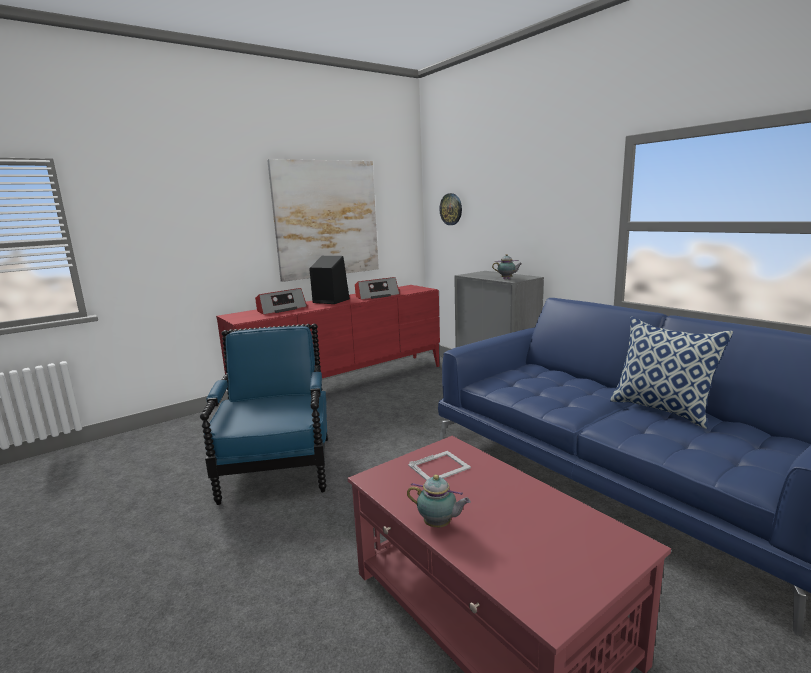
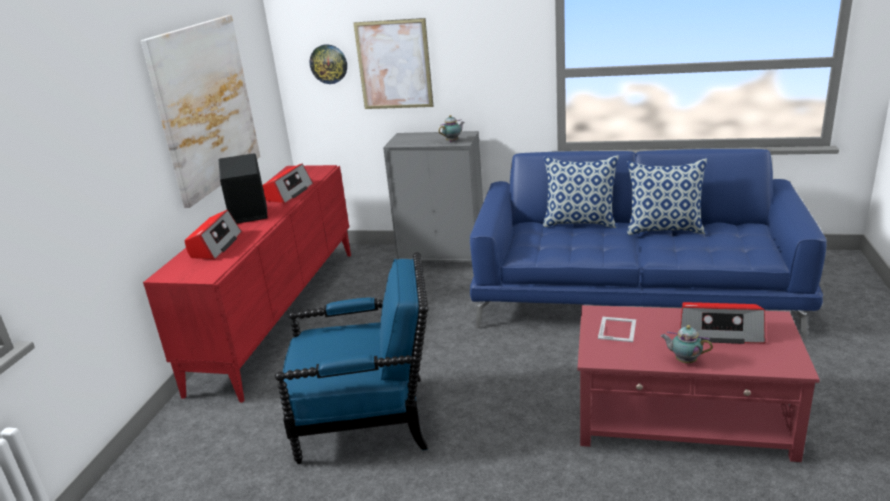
camera: 40 degrees left, 10 degrees up
(278, 465) = (369, 418): blue armchair -> blue armchair turned 135 degrees clockwise
(439, 525) = (684, 361): teapot -> teapot turned 135 degrees counterclockwise
(491, 211) = (394, 65): none -> picture
(531, 521) = (719, 332): none -> radio
(580, 378) = (580, 223): none -> pillow

